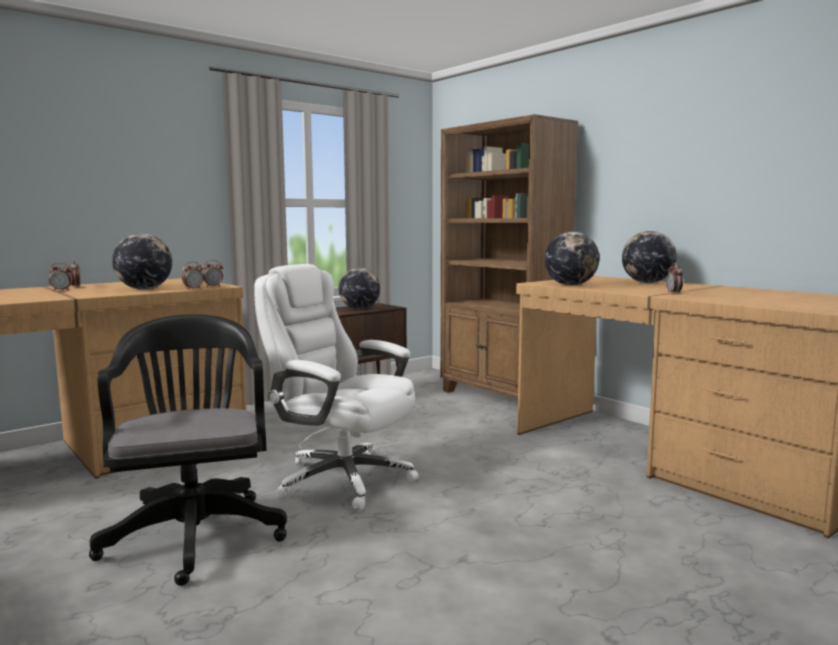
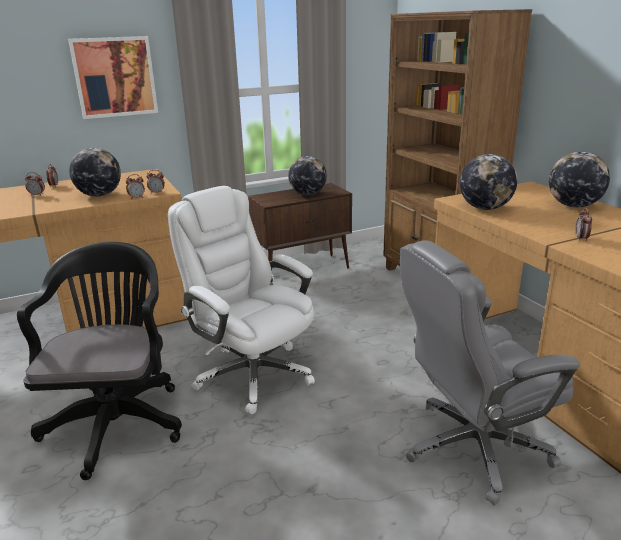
camera: 15 degrees right, 15 degrees up
(153, 173) = (115, 77): none -> picture
(611, 509) = (473, 448): none -> grey office chair

